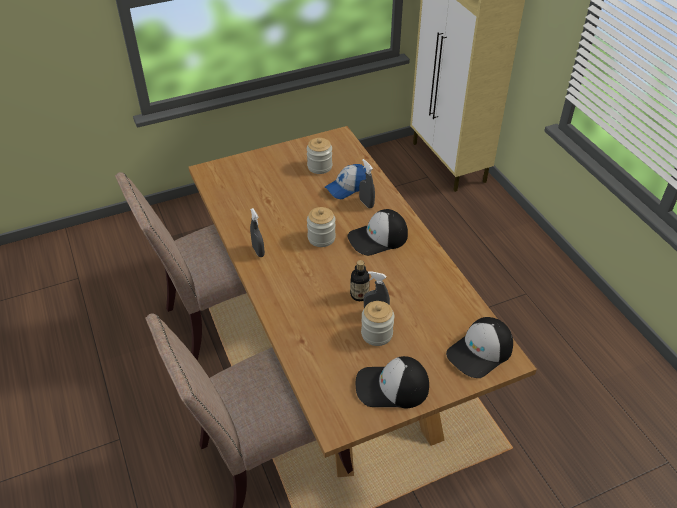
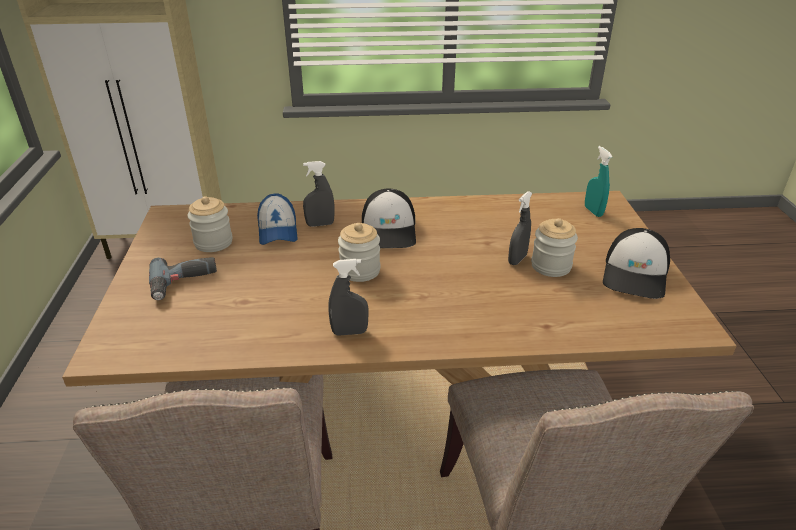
camera: 70 degrees left, 10 degrees down
(274, 172) = (184, 283): none -> power drill
(359, 295) = (481, 264): bottle -> none
(480, 352) = (593, 211): cap -> turquoise spray bottle

